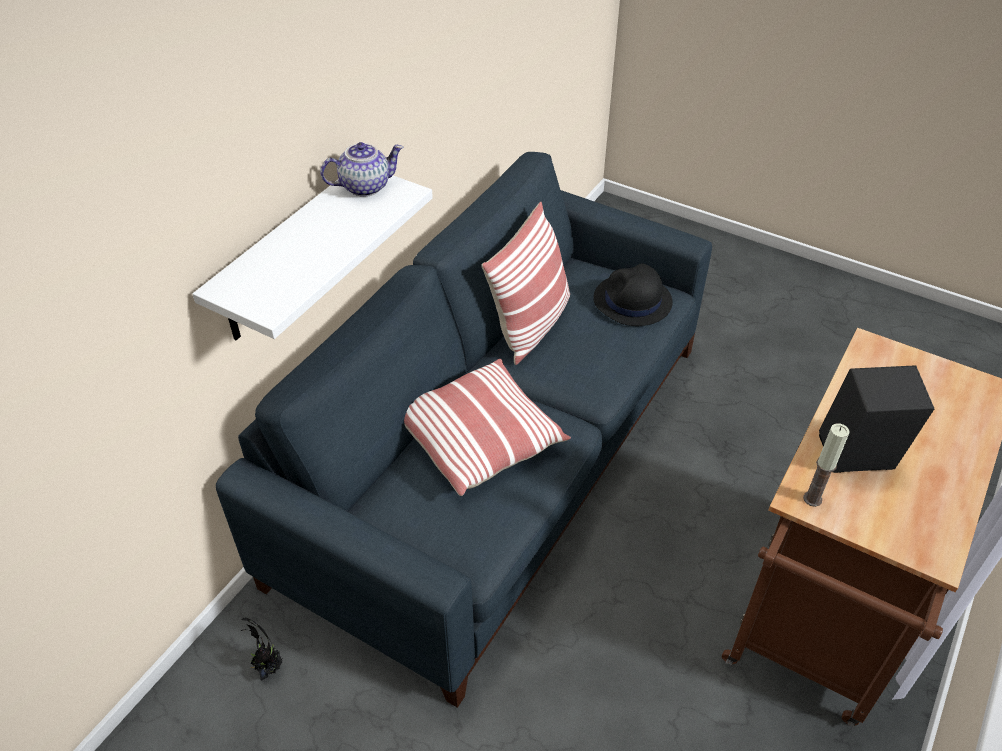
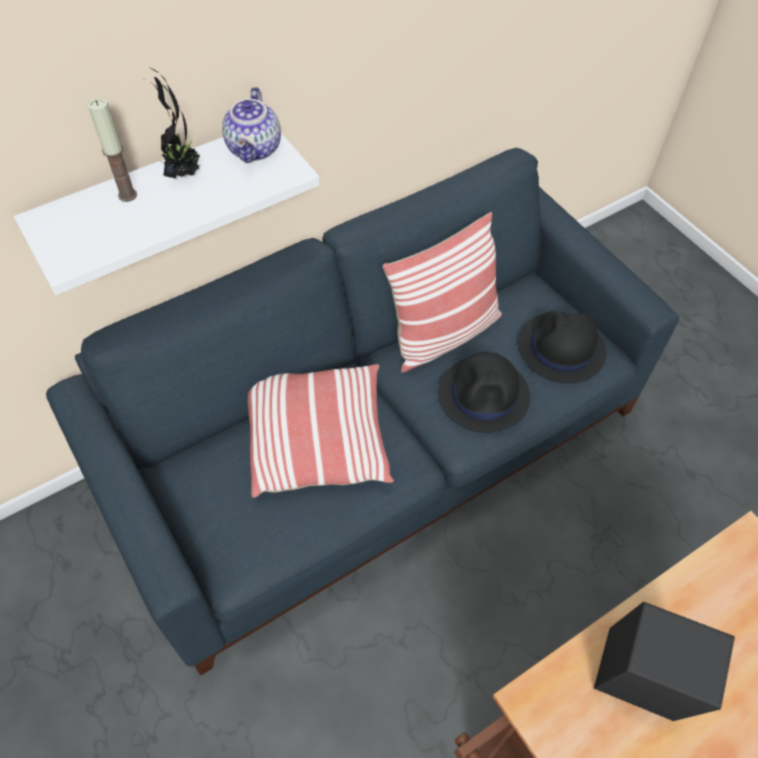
camera: 25 degrees right, 10 degrees up
(267, 667) = (73, 556): potted plant -> potted plant (183, 173)
(365, 186) = (255, 149): teapot -> teapot turned 90 degrees clockwise
(595, 355) = (484, 395): none -> black hat
(812, 499) = (548, 710): candle -> candle (127, 195)

